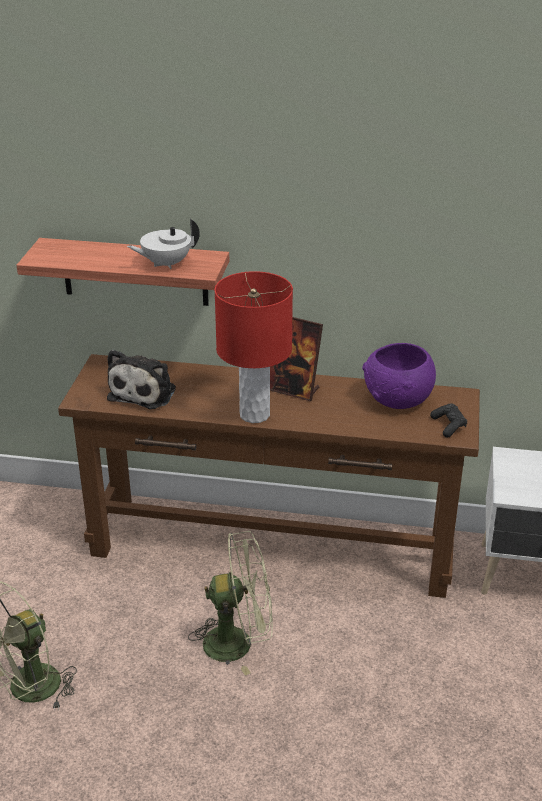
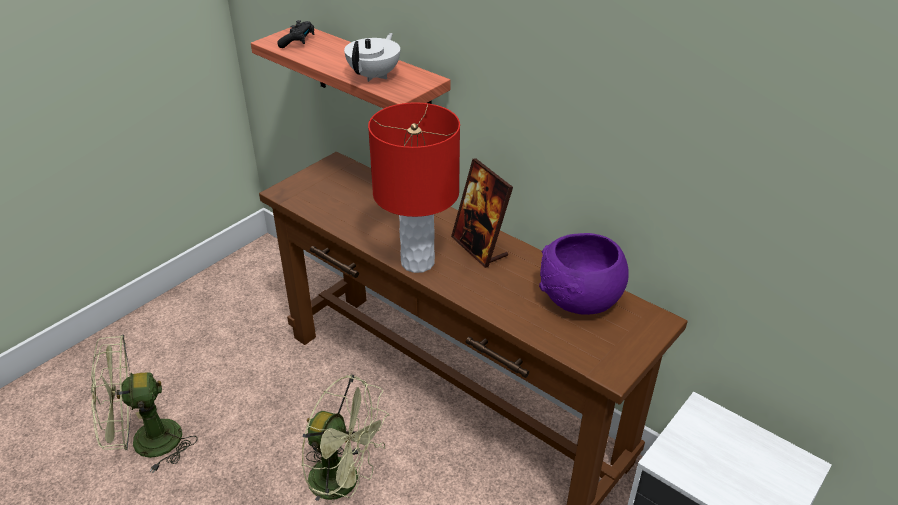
camera: 30 degrees right, 5 degrees up
(144, 392) = (343, 203): plush toy -> none
(166, 264) = (375, 76): white teapot -> white teapot turned 105 degrees clockwise
(448, 426) = (610, 353): black game controller -> black game controller (298, 42)

